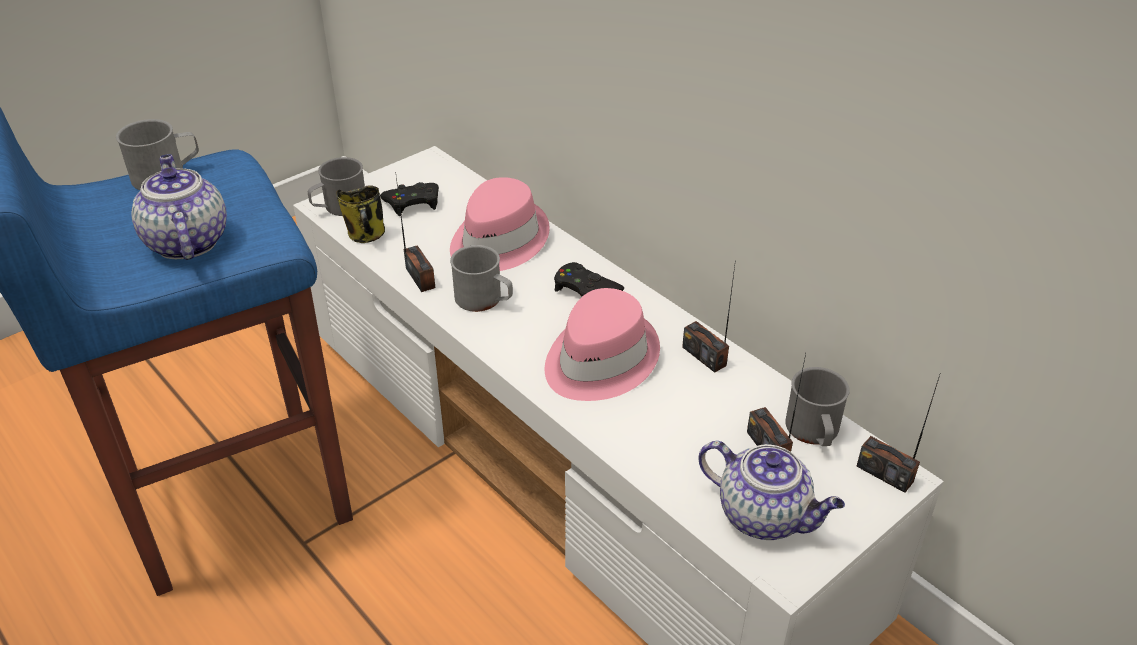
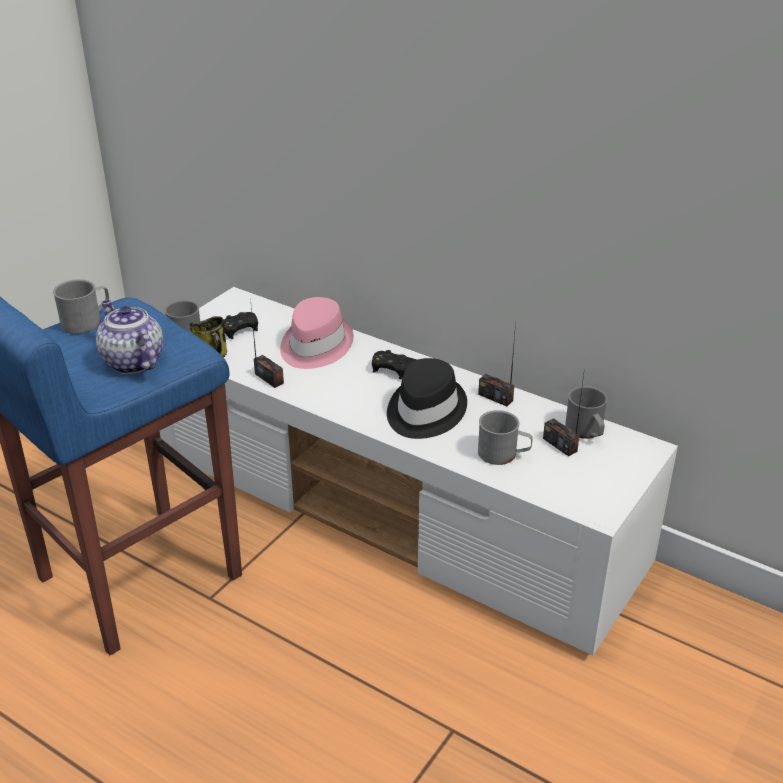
camera: 15 degrees left, 5 degrees down
(484, 300) = (324, 386): grey mug -> grey mug (503, 454)
(599, 360) = (424, 411): pink hat -> black hat
(764, 516) = (574, 485): teapot -> none
(885, 473) = (640, 447): radio -> none

